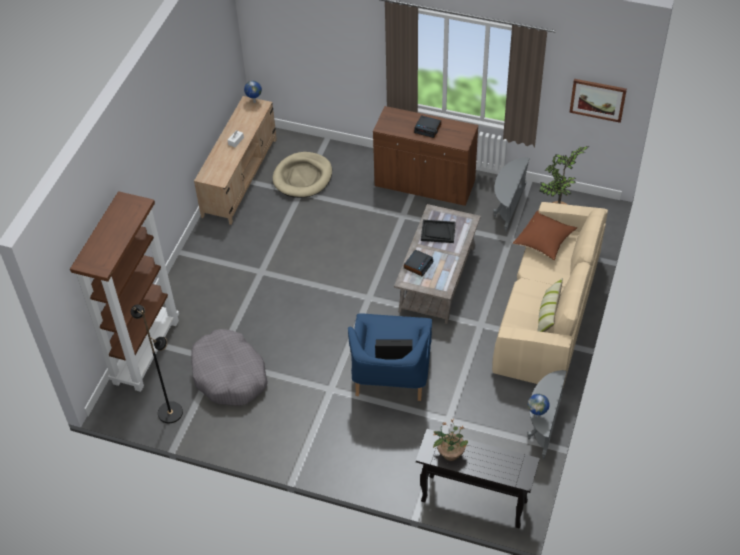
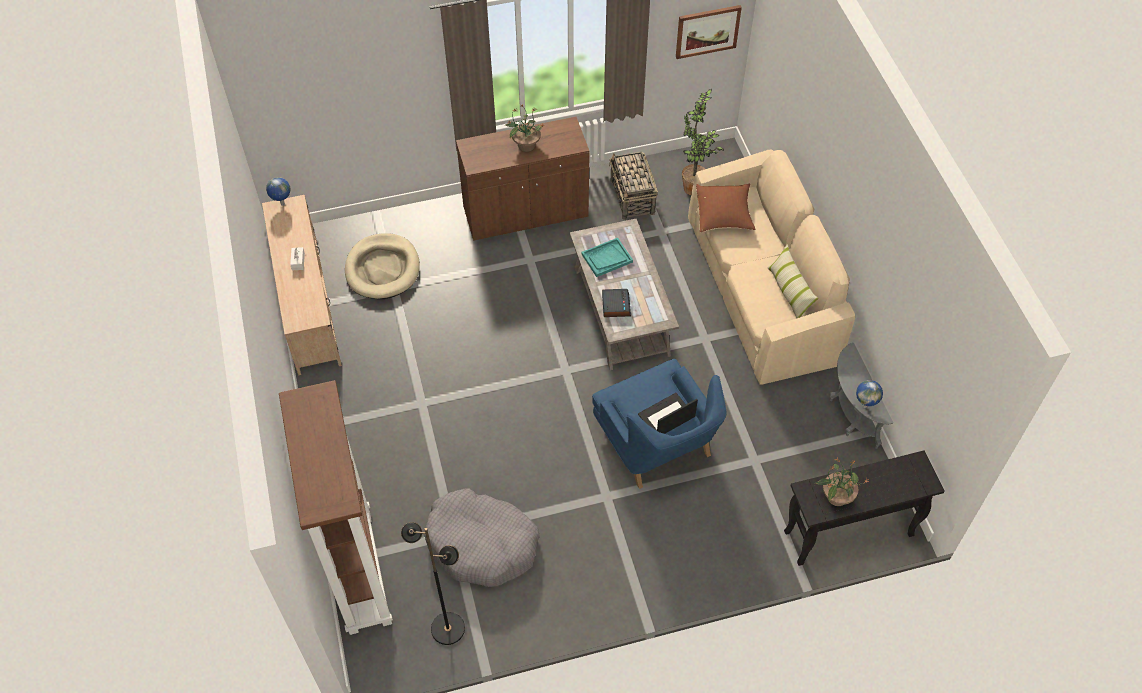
camera: 35 degrees left, 5 degrees up
(428, 129) = (526, 145): alarm clock -> potted plant
(438, 232) = (607, 258): black tray -> turquoise tray
(507, 207) = (632, 197): grey side table -> basket

